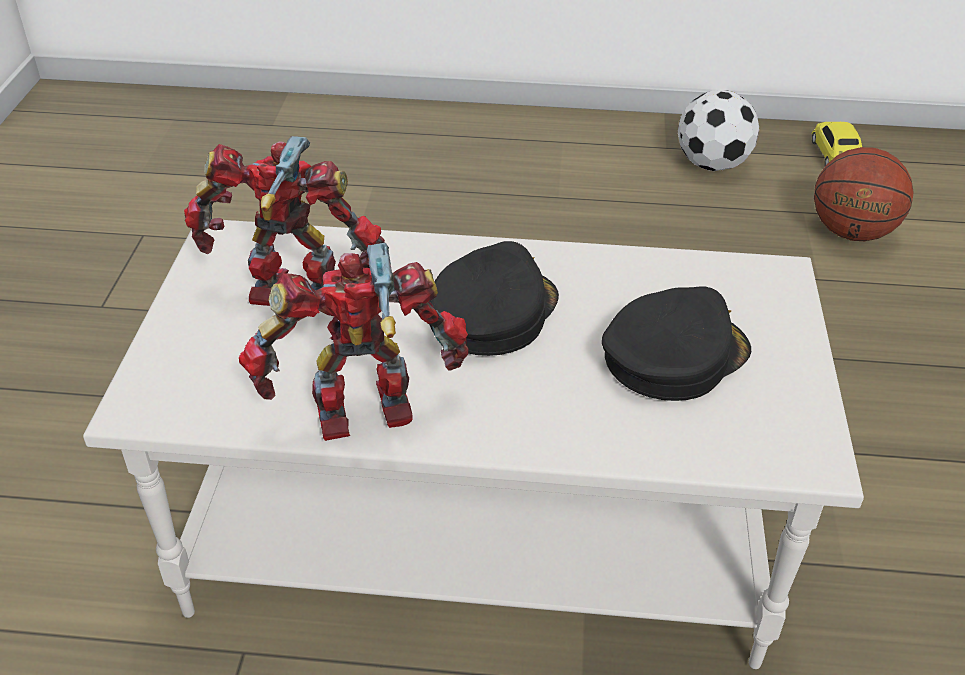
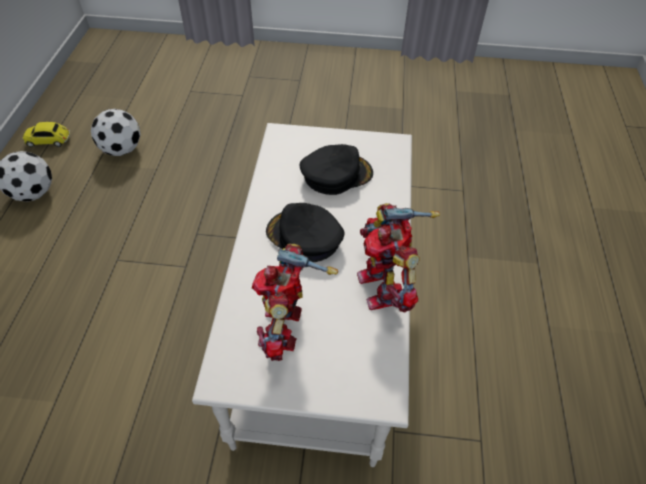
camera: 90 degrees left, 10 degrees up
(673, 354) = (336, 174): black cap -> black cap turned 105 degrees clockwise
(851, 232) = (122, 149): basketball -> football

